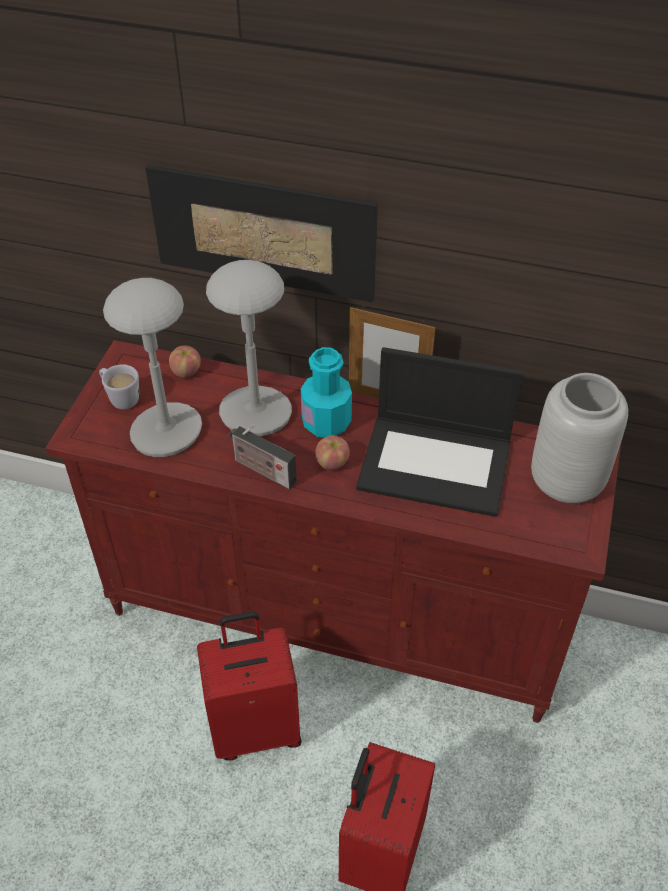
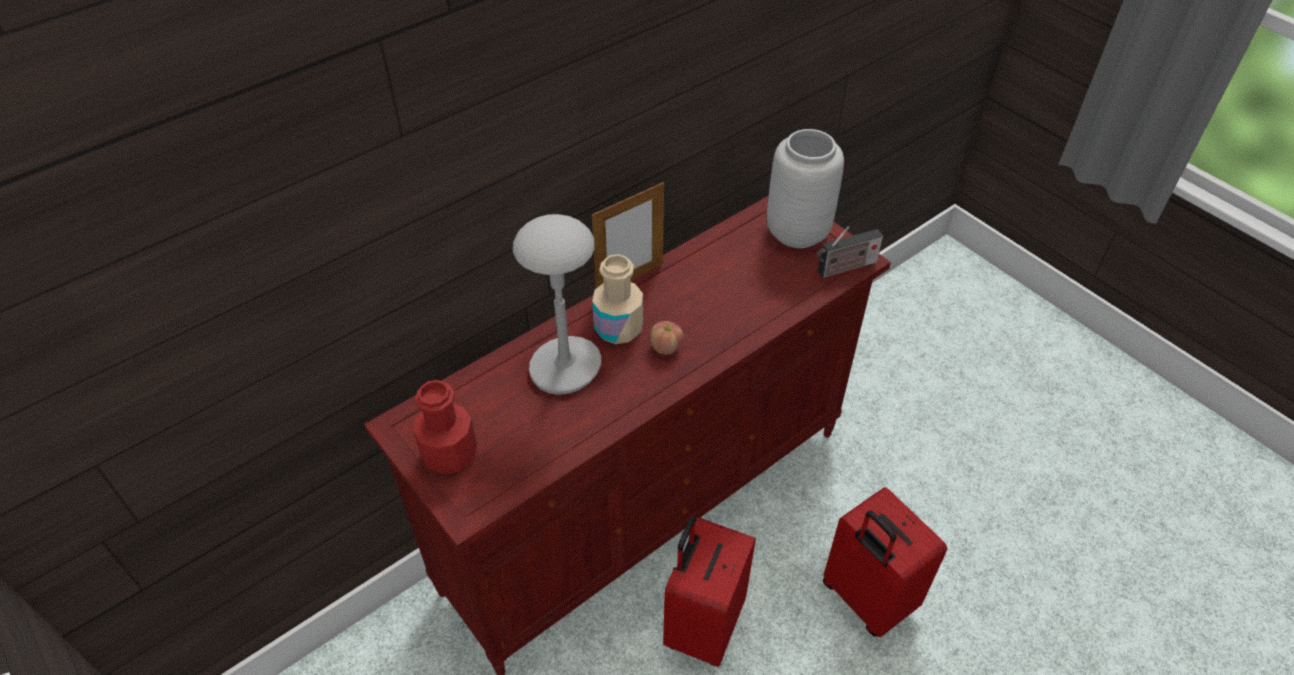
camera: 55 degrees left, 0 degrees up
(120, 398) = (450, 454): white mug -> red bottle
(167, 433) = (529, 440): grey table lamp -> none
(186, 371) = (465, 390): apple -> none
(261, 470) = (633, 396): radio -> radio (844, 268)
(263, 233) = (496, 199): picture -> none
(326, 422) = (618, 328): turquoise bottle -> beige bottle
(437, 464) = (721, 288): laptop -> none

